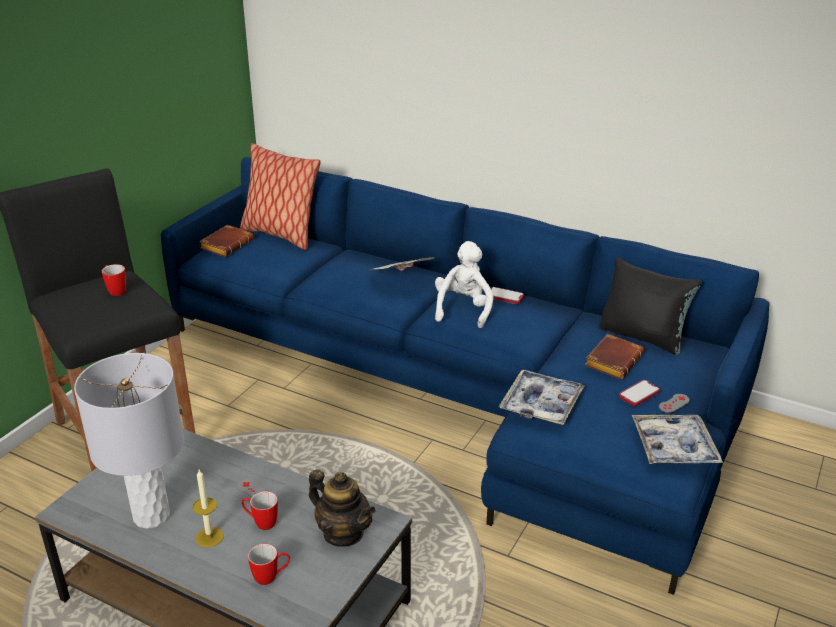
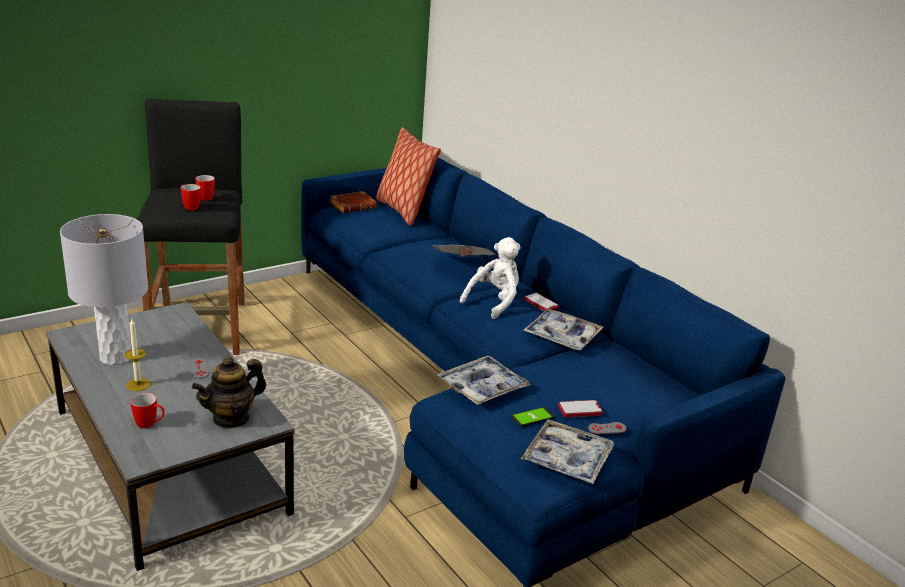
camera: 25 degrees right, 5 degrees down
(261, 523) = (182, 389): mug -> mug (189, 207)
(343, 533) = (231, 418): teapot -> teapot turned 75 degrees clockwise
(554, 325) = (562, 336): none -> tray
(611, 418) = (532, 417): none -> phone
(612, 360) = (585, 377): brown book -> none
(643, 336) = (639, 371): black pillow -> none

